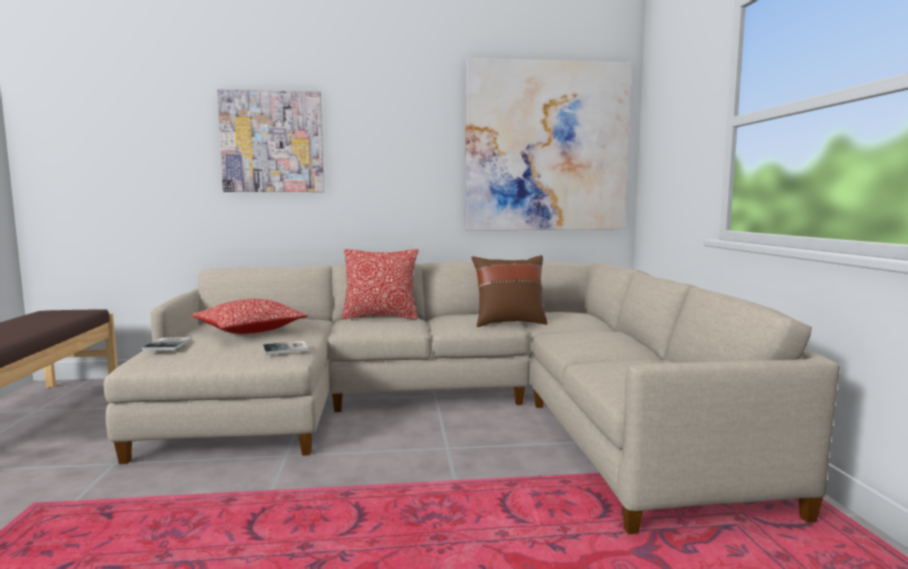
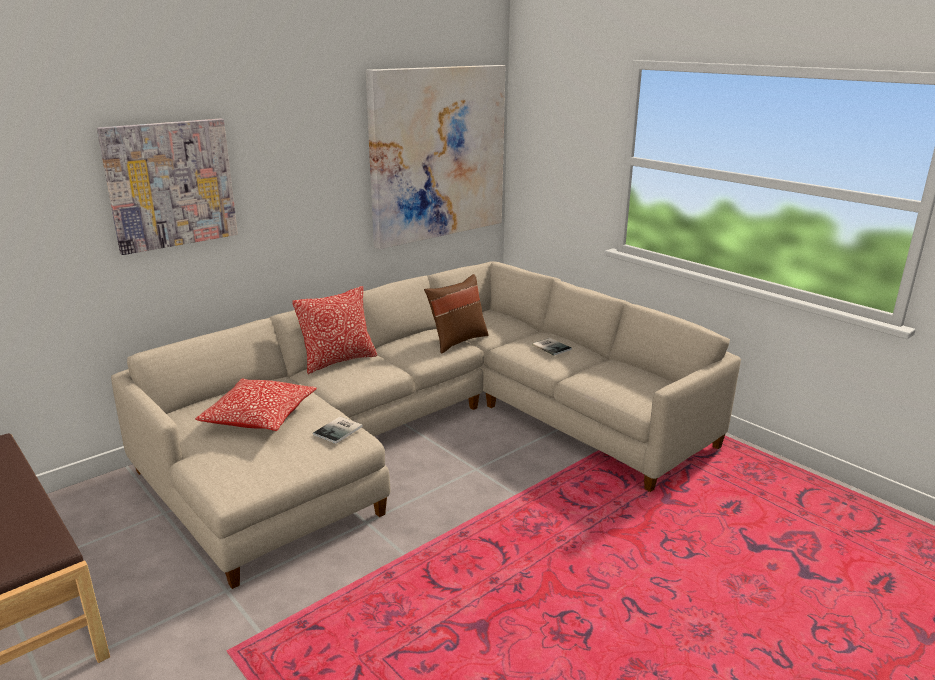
camera: 35 degrees left, 15 degrees up
(169, 344) = (219, 460): book -> book (552, 347)

